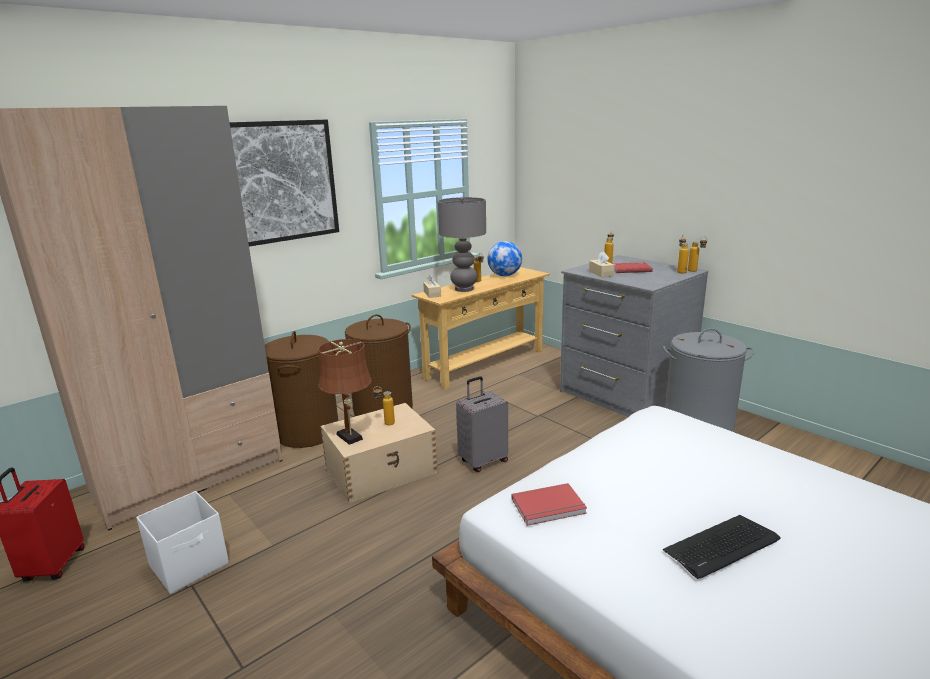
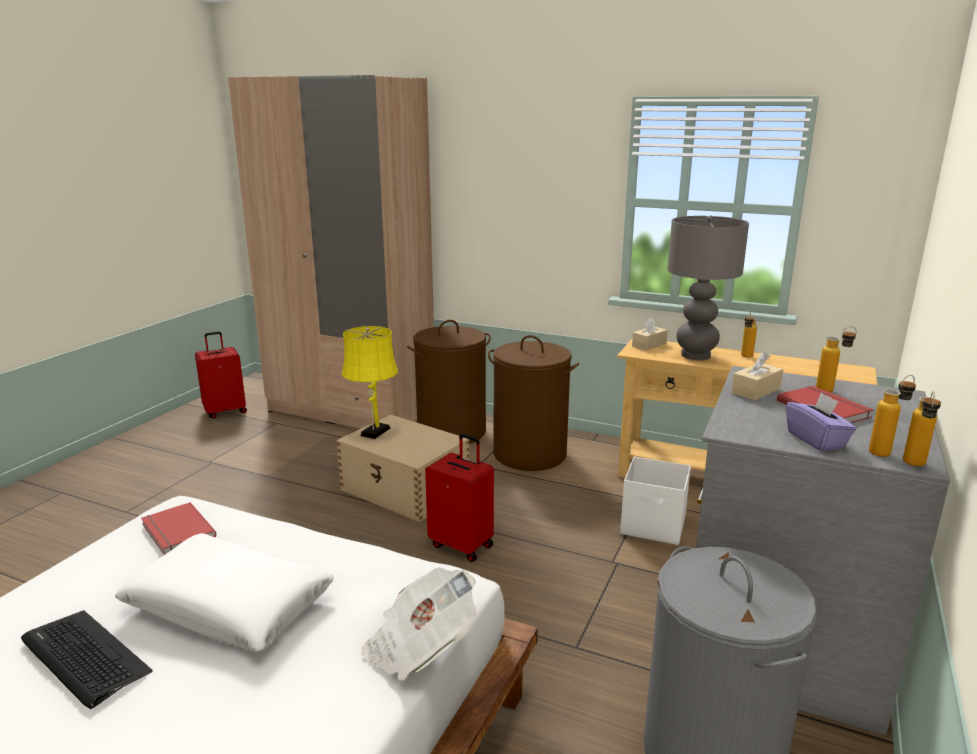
camera: 65 degrees right, 0 degrees up
(190, 565) = (234, 453): white storage box -> white storage box (654, 526)
(280, 182) = (505, 160): picture -> none
(351, 438) = (373, 433): brown table lamp -> yellow table lamp
(385, 423) = (413, 440): bottle -> none
(483, 461) = (462, 545): grey suitcase -> red suitcase
(504, 275) = (804, 365): globe -> none
(664, 487) = (229, 605): none -> white pillow
(665, 277) = (816, 440): none -> purple tissue box
(720, 427) = (420, 646): none -> newspaper

